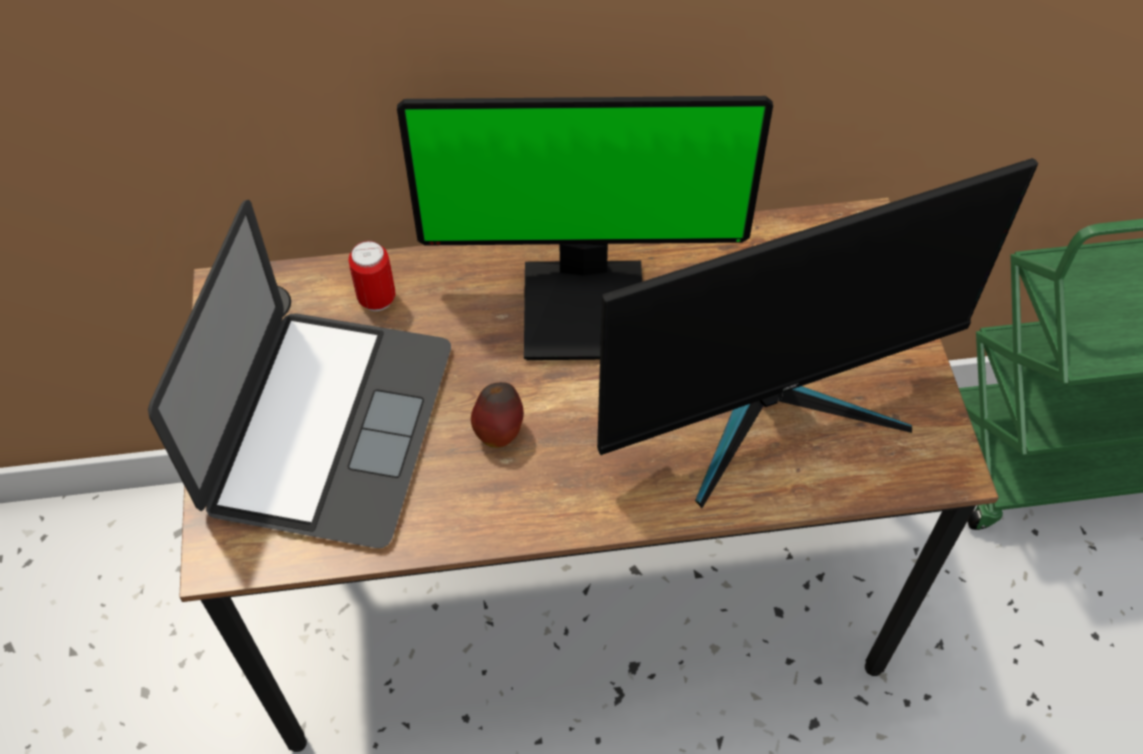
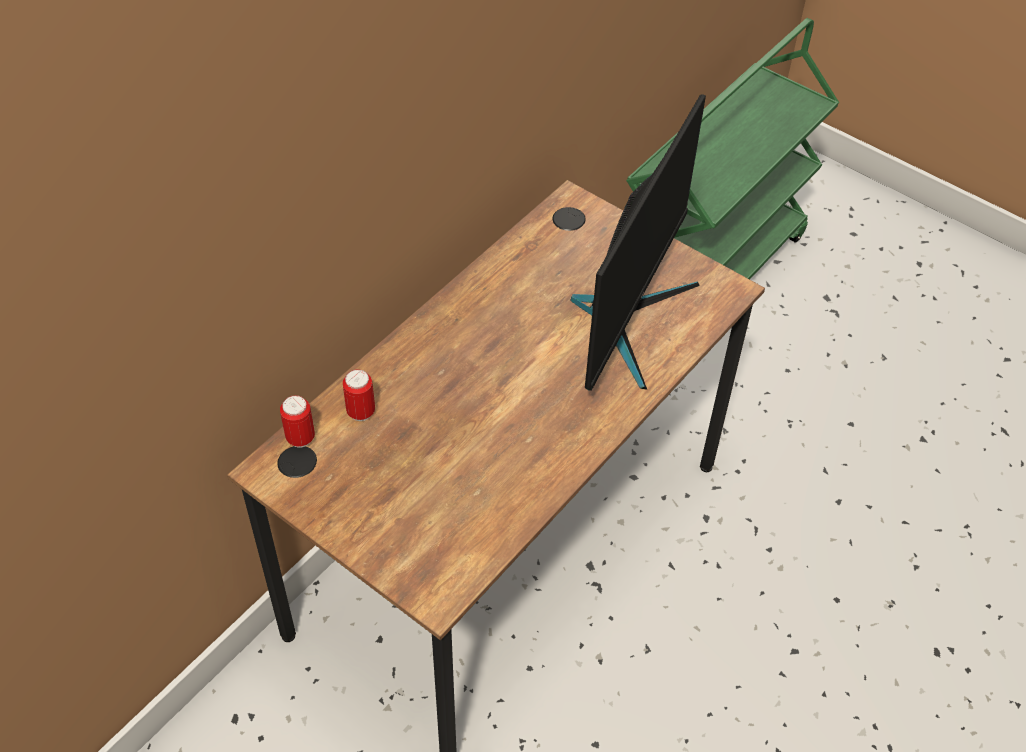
camera: 45 degrees left, 5 degrees down
(293, 283) = (300, 438): none -> can
(329, 426) = (416, 493): laptop -> none
(499, 432) = (509, 428): apple -> none
(586, 305) = (479, 335): monitor -> none

